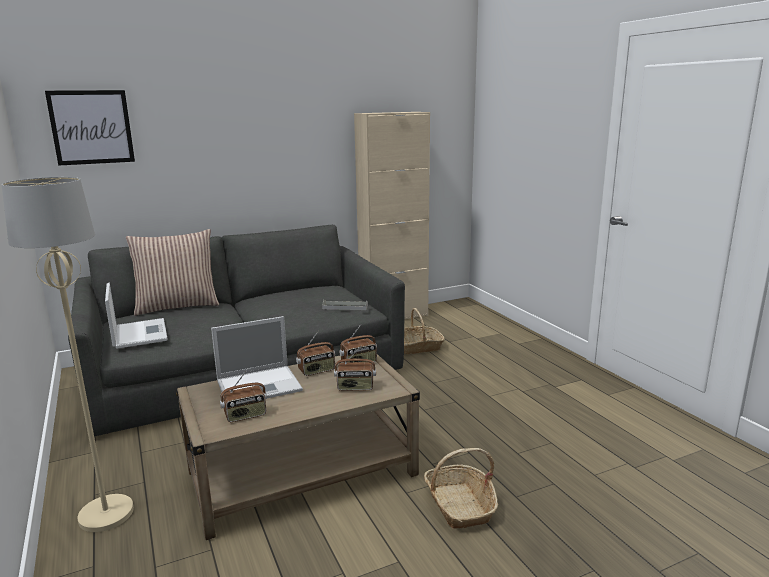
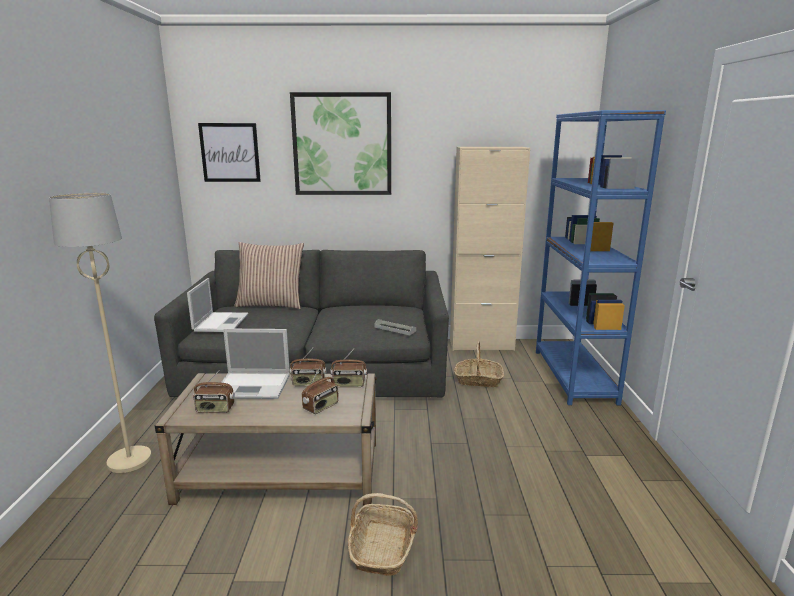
camera: 25 degrees right, 0 degrees up
(232, 114) = (342, 144): none -> picture
(355, 387) = (321, 407): radio -> radio turned 75 degrees counterclockwise
(495, 327) = (574, 376): none -> blue bookcase

